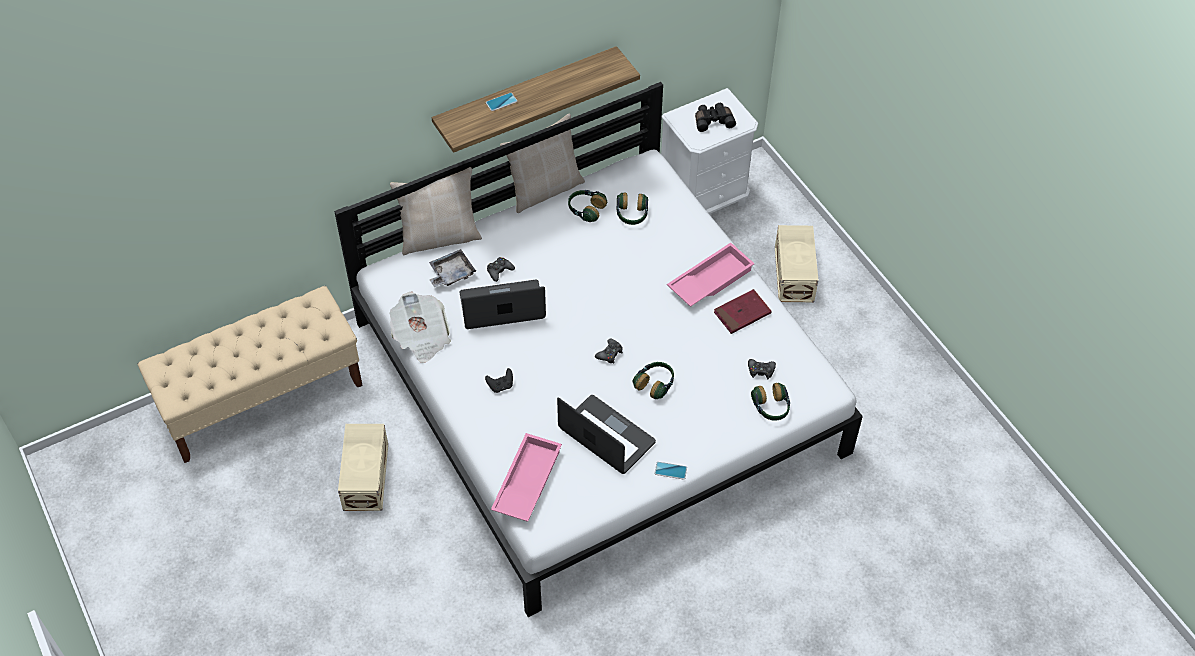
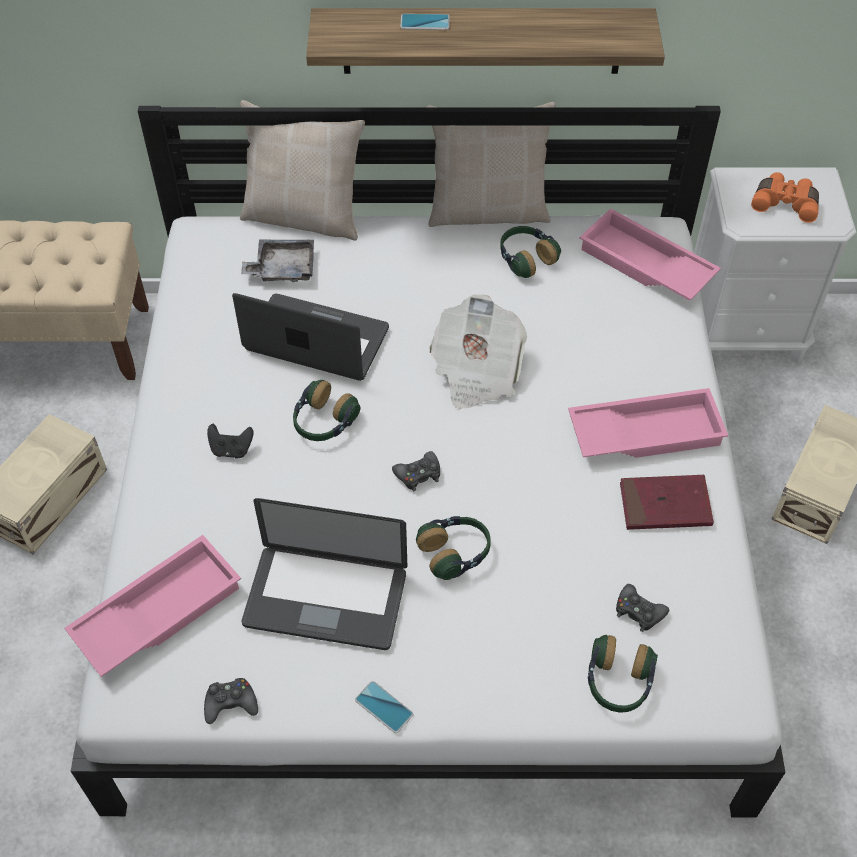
camera: 30 degrees right, 0 degrees up
(421, 337) = (180, 334): newspaper -> newspaper (476, 371)
(499, 271) = (349, 291): black game controller -> black game controller (231, 703)
(606, 436) = (325, 599): laptop -> laptop turned 120 degrees clockwise
(632, 215) = (586, 291): headphones -> headphones (323, 422)
(653, 187) = (644, 265): none -> pink tray
(713, 121) = (785, 203): black binoculars -> orange binoculars

